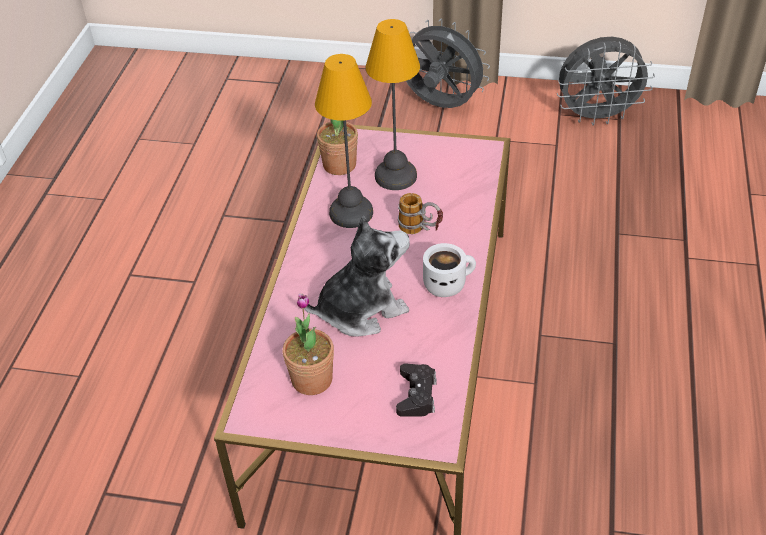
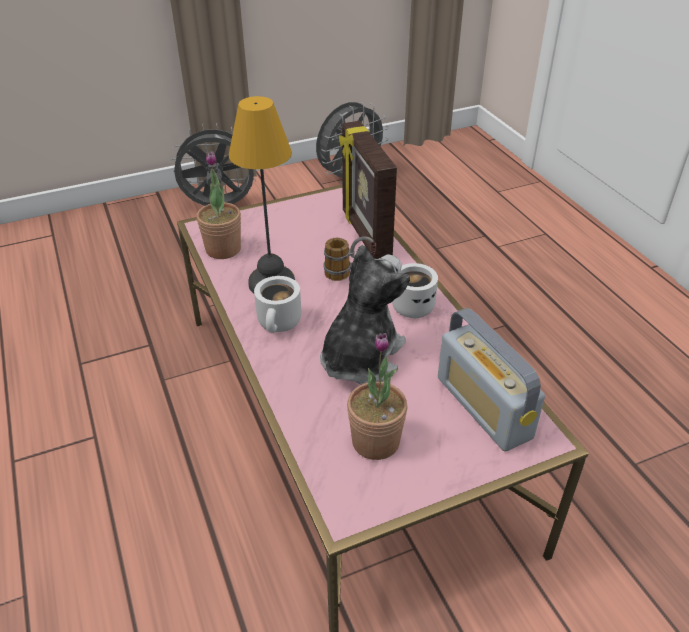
camera: 35 degrees left, 5 degrees down
(327, 252) = (280, 324): none -> white mug
(396, 175) = (284, 239): table lamp -> none
(416, 395) = (483, 407): black game controller -> radio
(468, 198) = (364, 235): none -> picture frame

